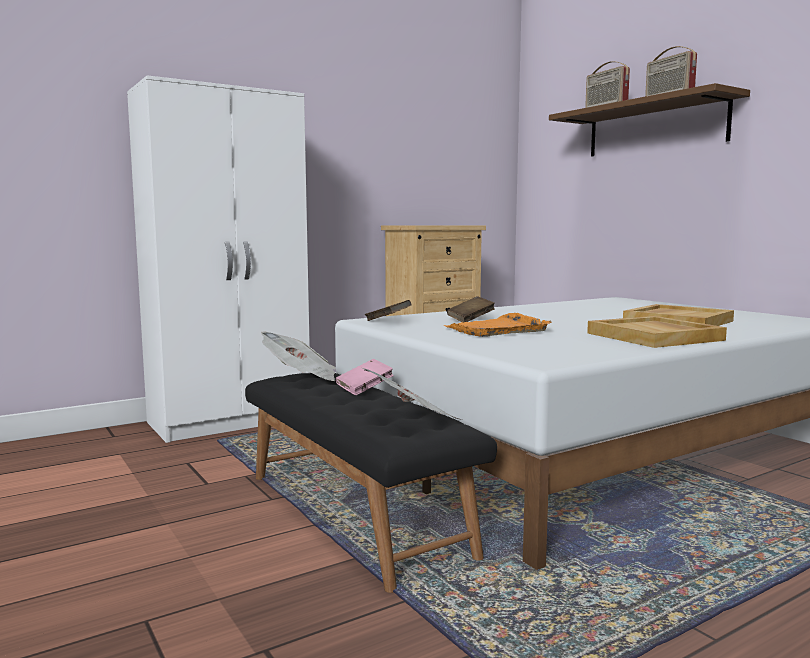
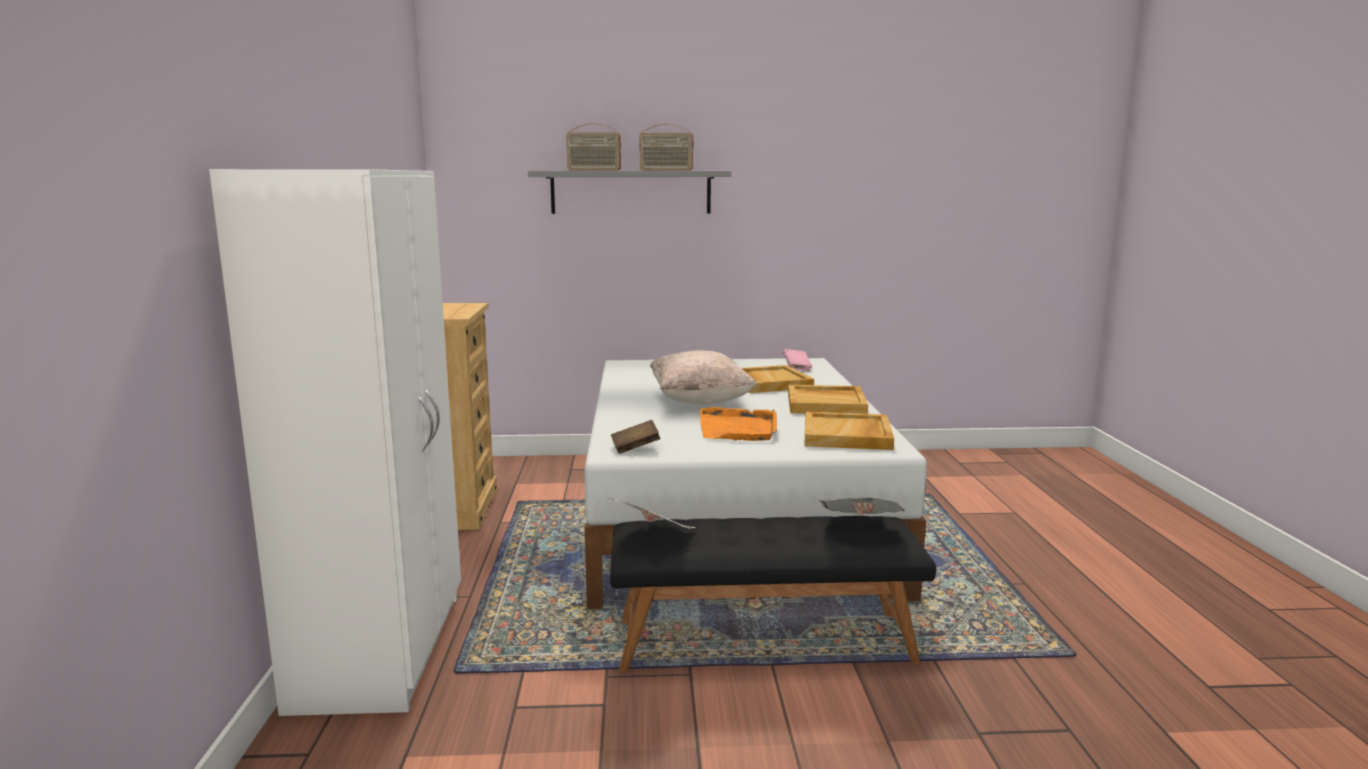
camera: 60 degrees left, 5 degrees up
(364, 389) = (740, 522): pink book -> pink book (797, 368)
(470, 320) = (673, 424): brown book -> none
(554, 317) = (700, 401): none -> beige pillow
(554, 349) = (847, 435): none -> beige tray
(655, 127) = (631, 192): brown shelf -> grey shelf

